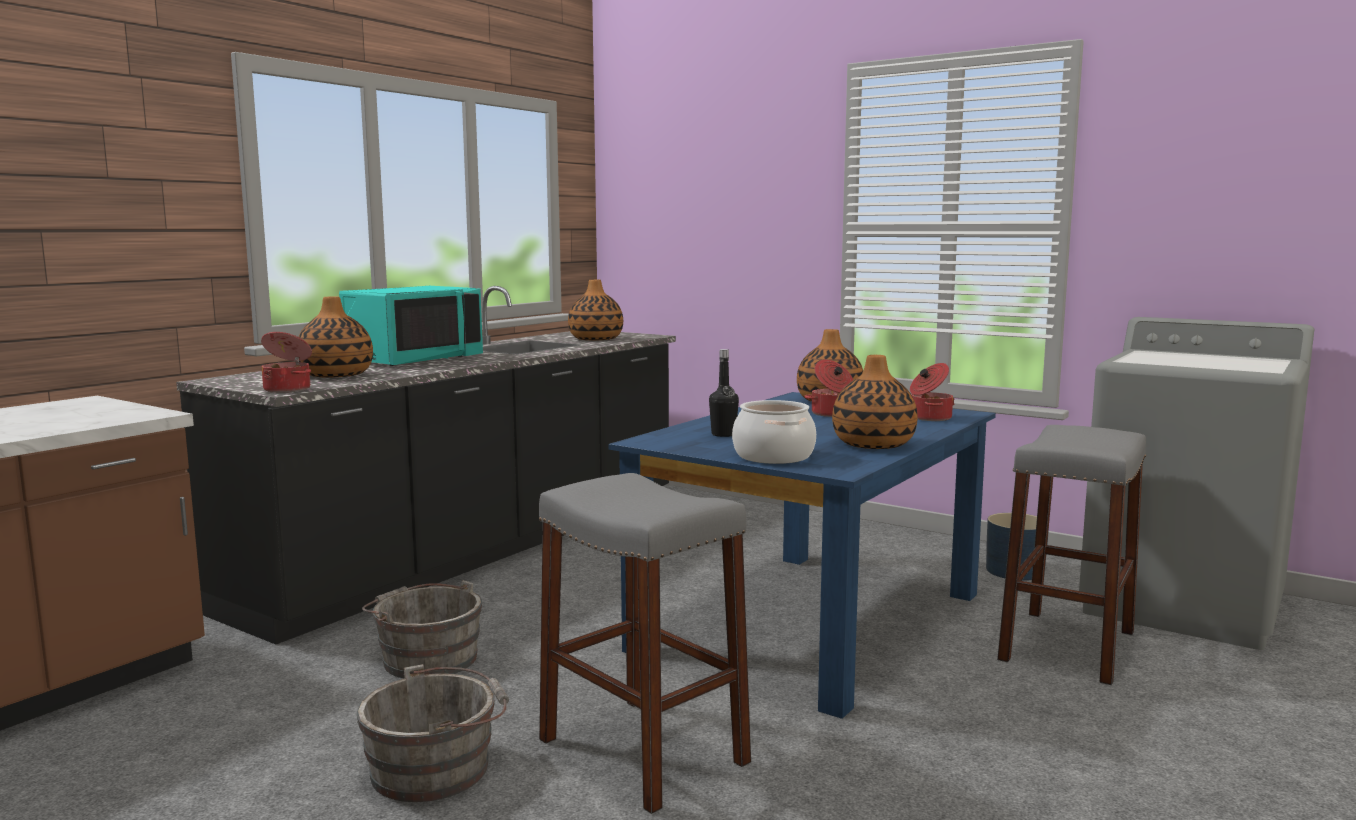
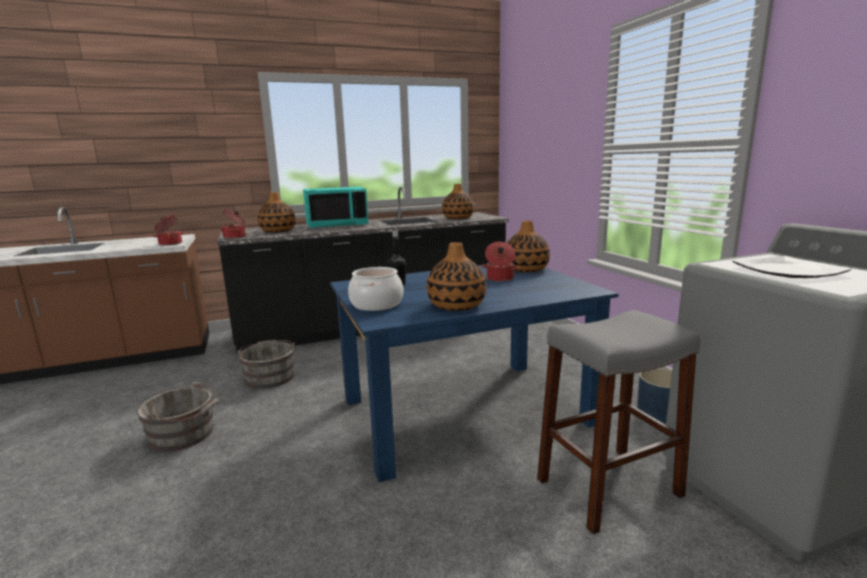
camera: 35 degrees right, 5 degrees up
(642, 751) = (263, 460): grey stool -> none
(929, 418) = (554, 290): cooking pot -> cooking pot (170, 244)
(1193, 361) = (787, 271): none -> plate

